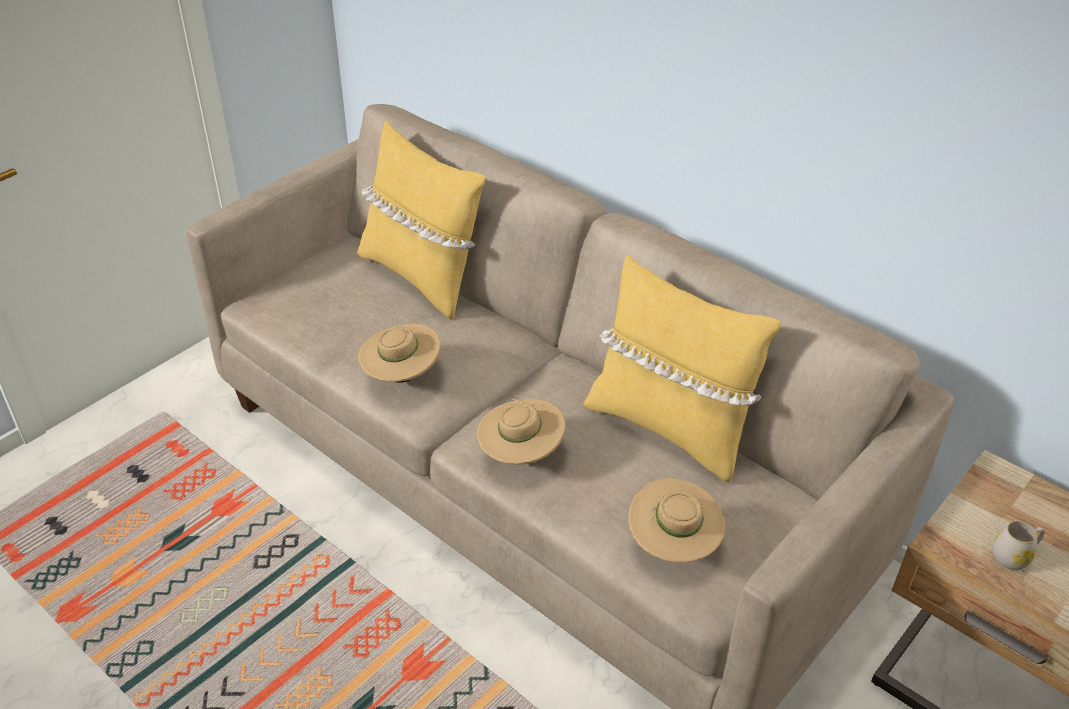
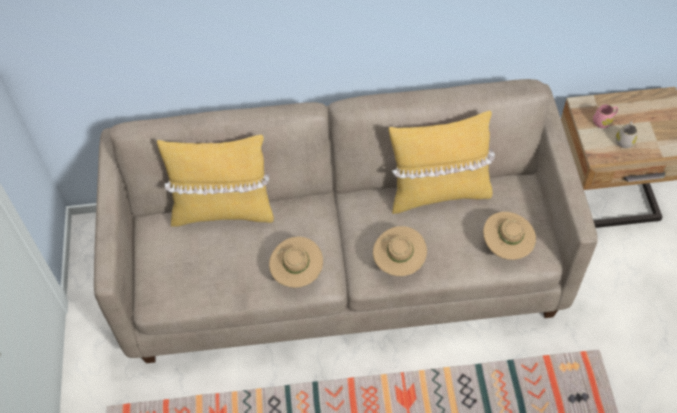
camera: 45 degrees left, 15 degrees up
(1008, 512) = (604, 121): none -> pink mug

